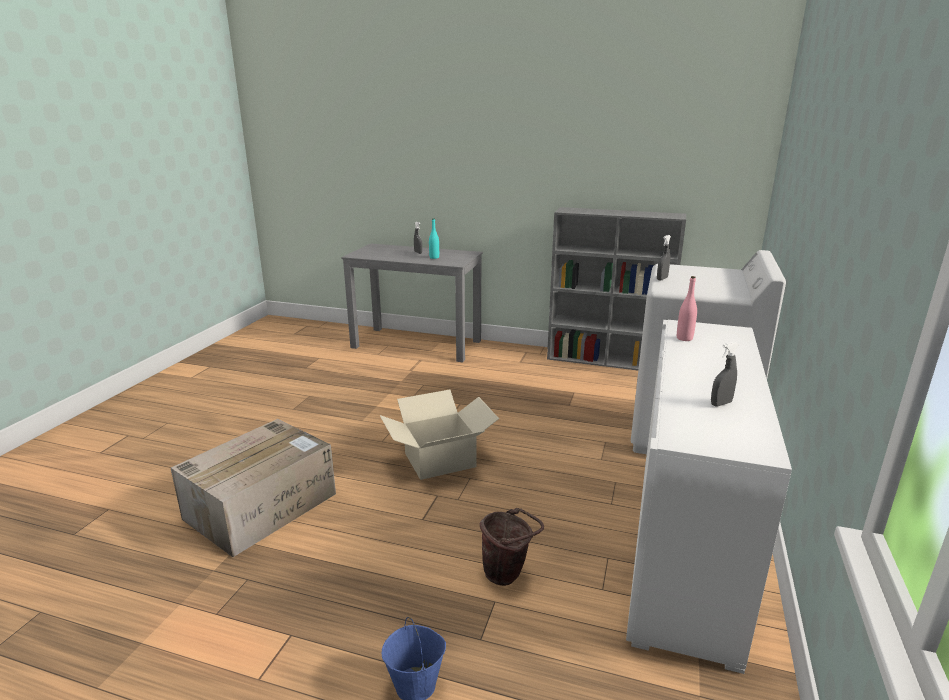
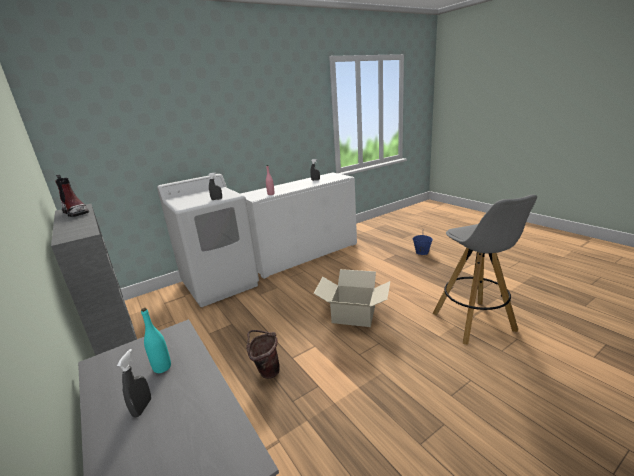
camera: 140 degrees left, 0 degrees up
(262, 505) = (474, 322): cardboard box -> grey stool
(507, 574) = (372, 264): brown bucket -> brown bucket (266, 371)
(652, 214) = (76, 212): none -> boot

